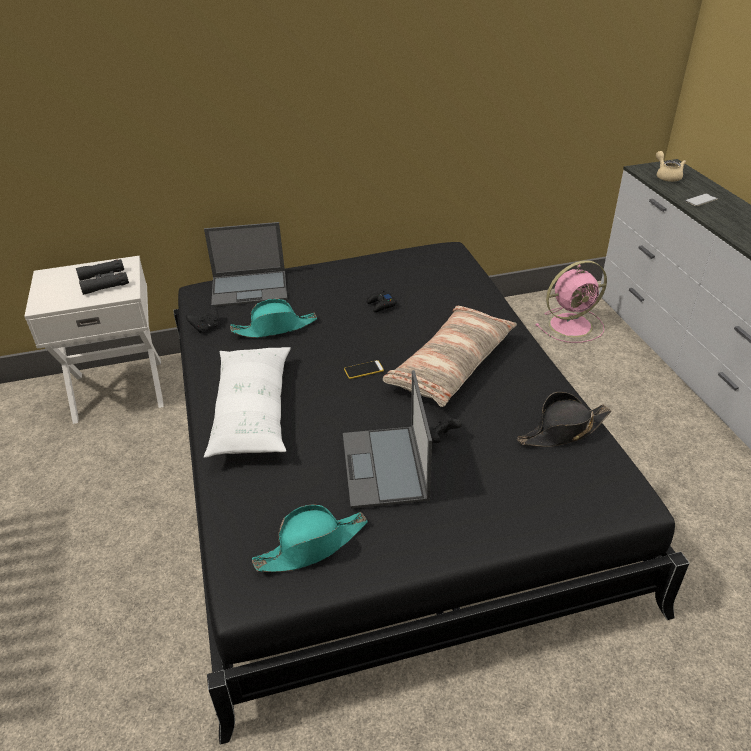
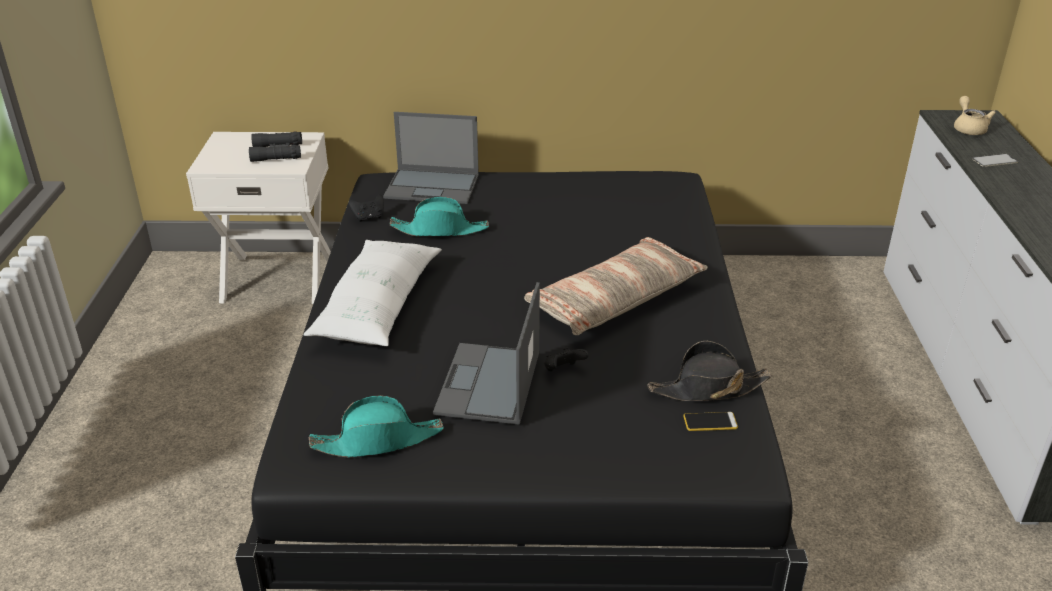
camera: 15 degrees right, 5 degrees down
(363, 370) = (514, 287): phone -> phone (710, 422)
(381, 305) = (567, 225): black game controller -> none
(572, 325) = (832, 301): pink fan -> none

